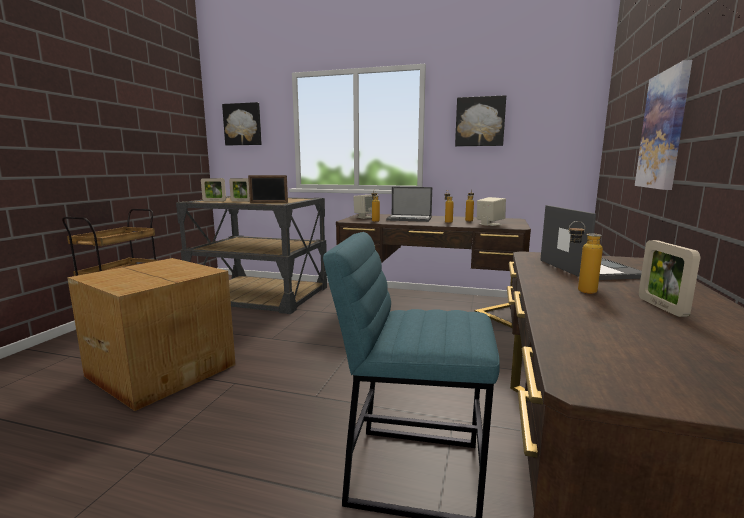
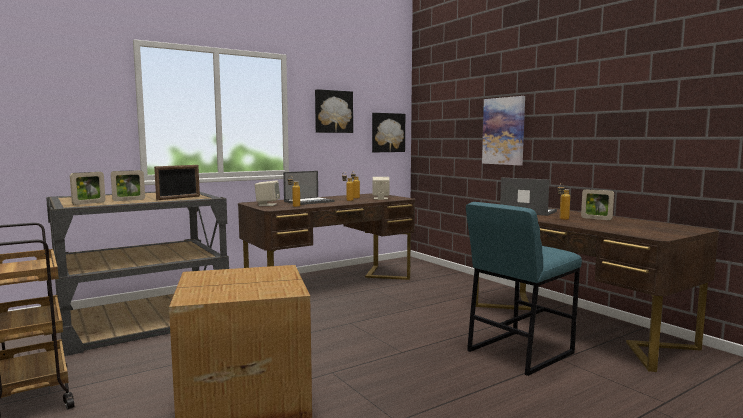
camera: 50 degrees left, 5 degrees down
(243, 124) = (51, 96): picture -> picture (387, 132)

